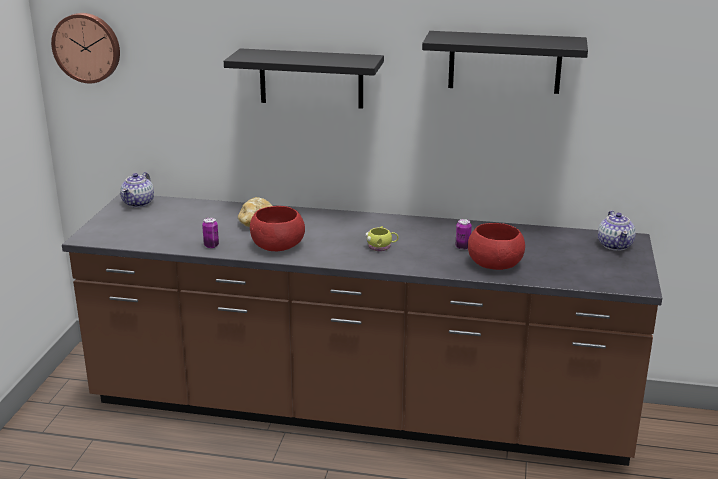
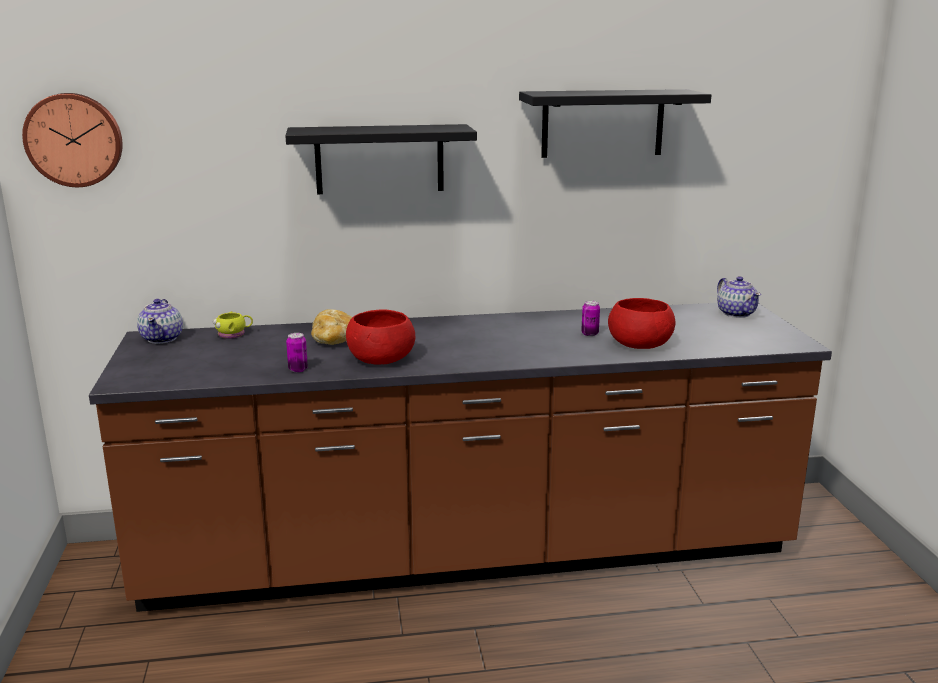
camera: 20 degrees left, 5 degrees down
(381, 247) = (502, 345): yellow mug -> yellow mug (234, 334)

